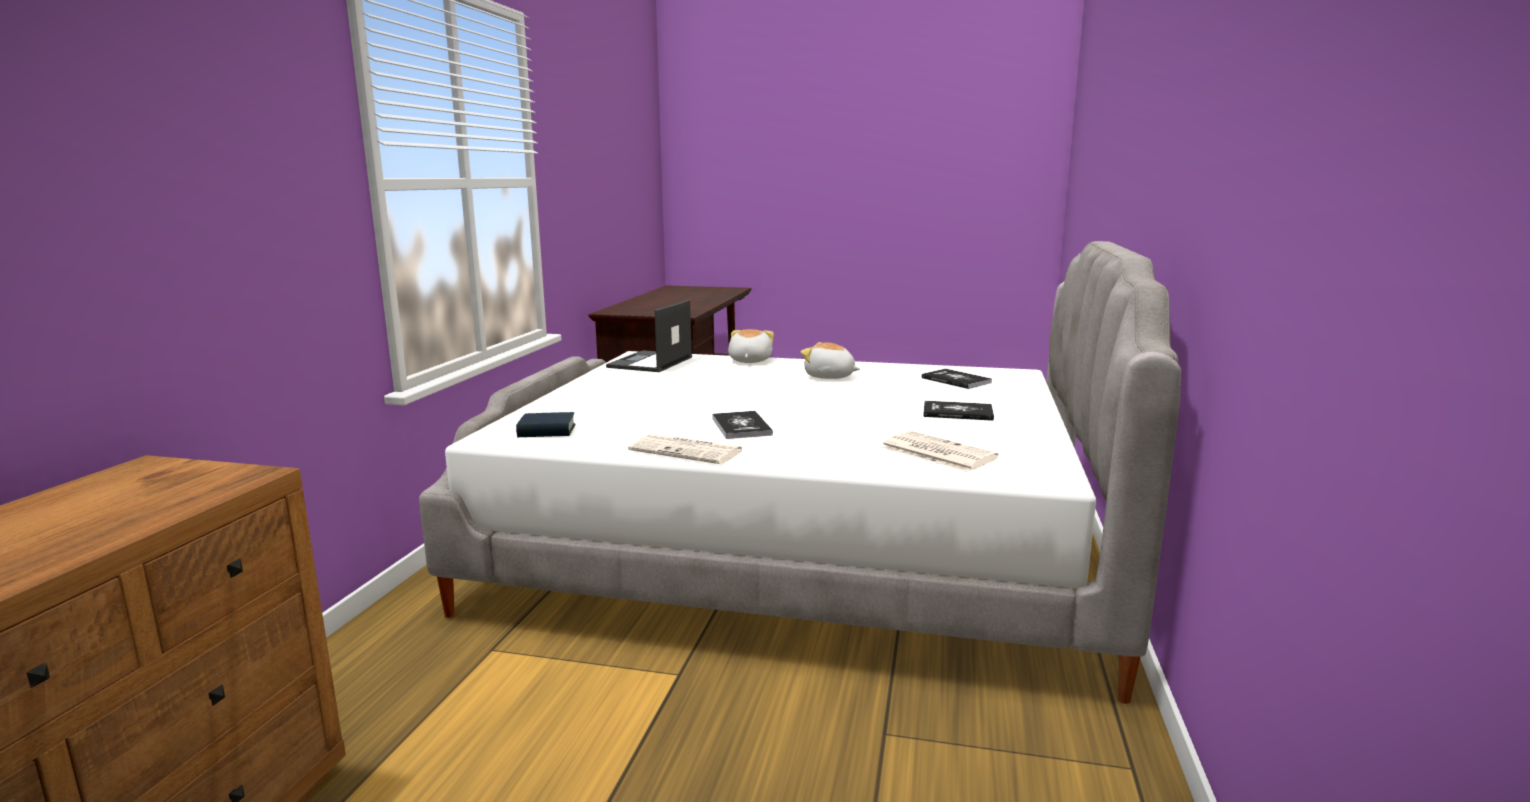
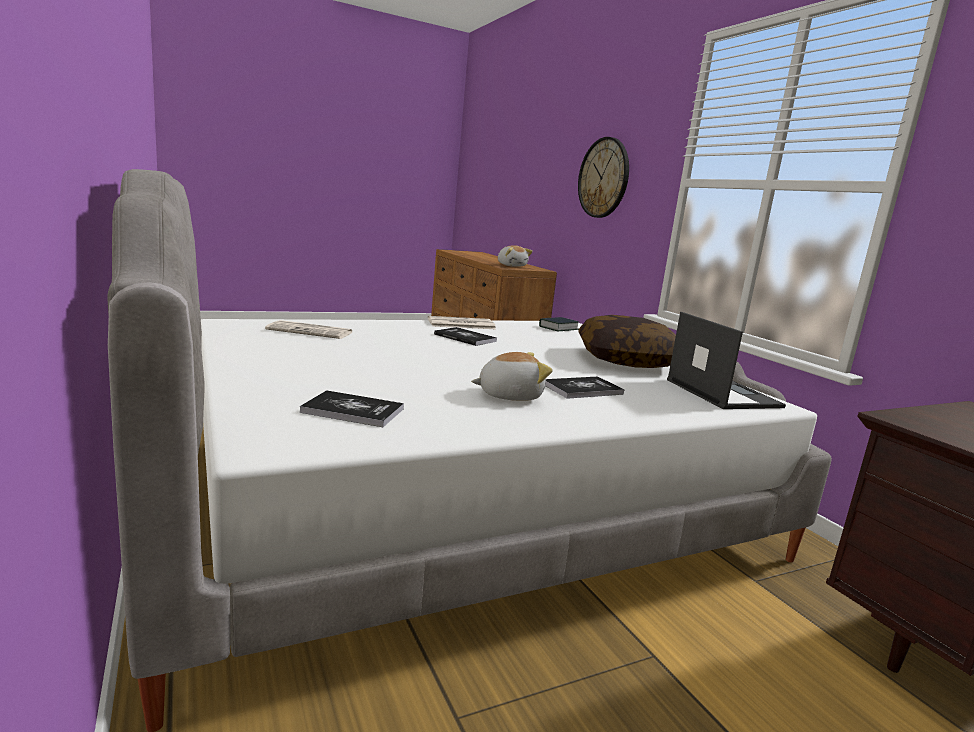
camera: 140 degrees right, 0 degrees up
(192, 179) = (603, 178): none -> wall clock
(631, 387) = (625, 360): none -> pillow
(749, 361) = (654, 412): plush toy -> plush toy (511, 266)
(957, 412) = (317, 362): book -> book (582, 389)

